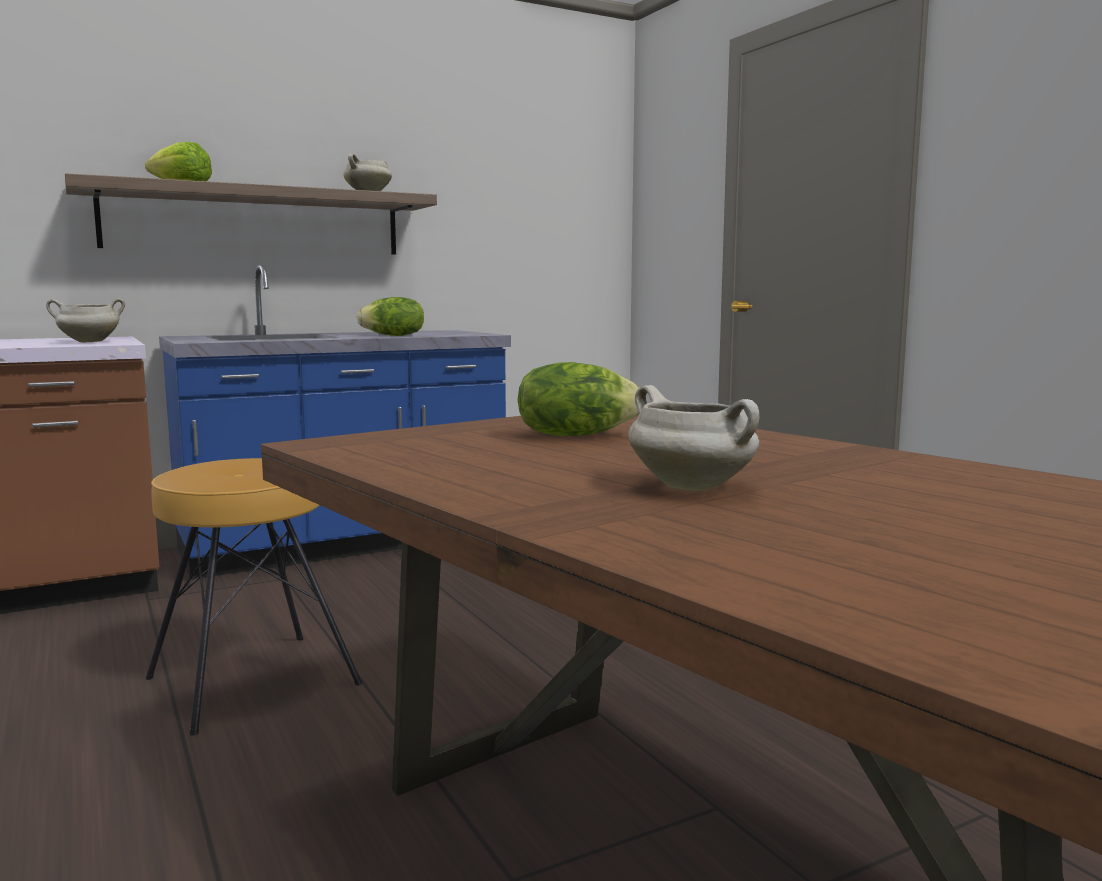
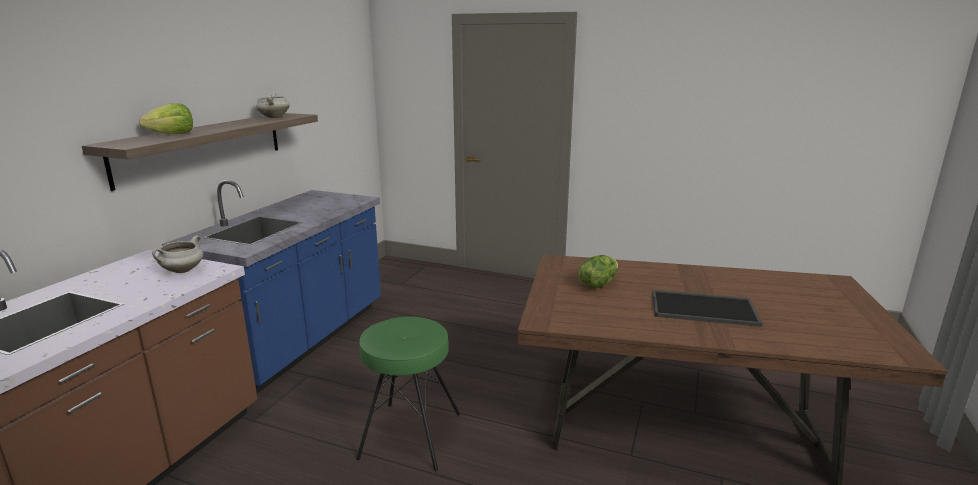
camera: 40 degrees left, 10 degrees up
(252, 680) = (410, 435): brown stool -> green stool
(394, 336) = (324, 212): lettuce -> none
(694, 487) = (704, 308): white cooking pot -> tray

